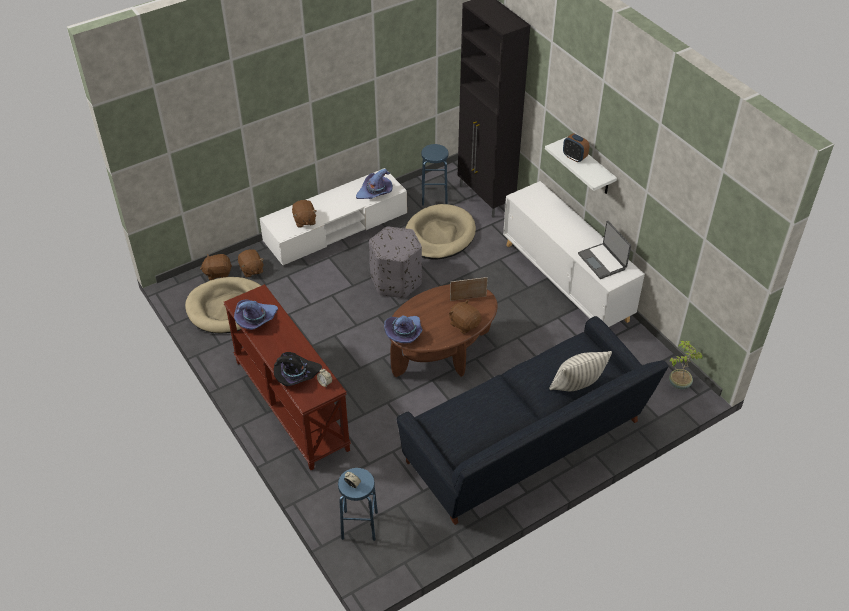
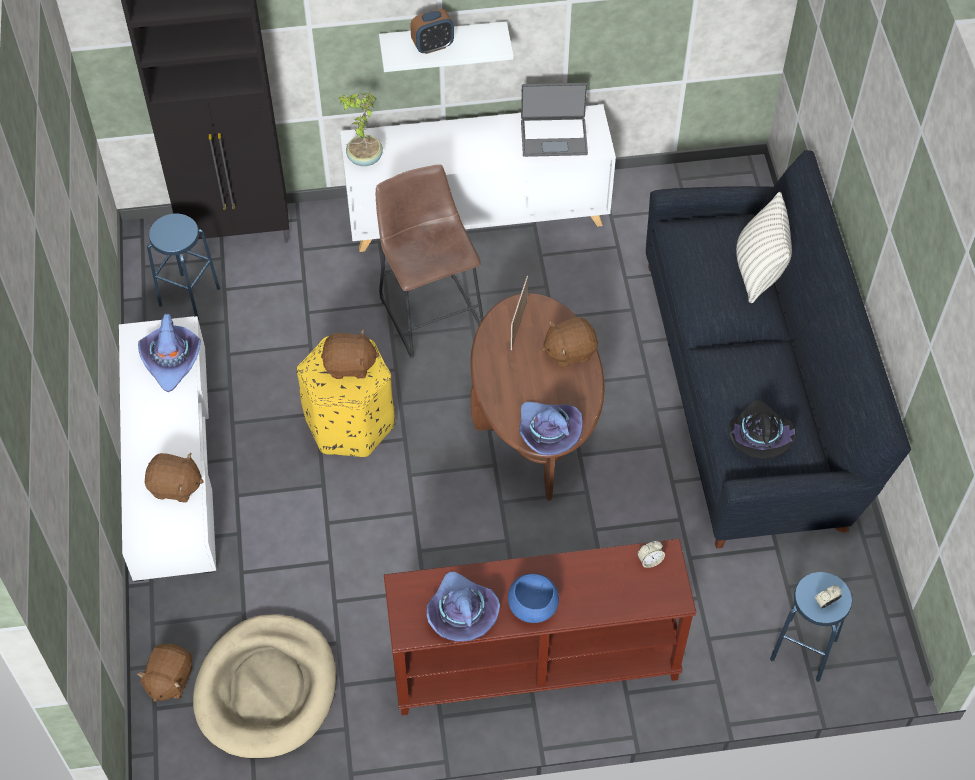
camera: 65 degrees left, 10 degrees up
(251, 270) = (194, 623): brown plush toy -> brown plush toy (349, 365)
(273, 345) = (533, 606): none -> blue bowl
(296, 374) = (614, 594): black hat -> black hat (759, 436)
(396, 281) = (350, 422): grey ottoman -> yellow ottoman
(439, 235) = (282, 325): beige dog bed -> none
(488, 285) = (430, 309): none -> brown stool
(678, 383) = (726, 182): potted plant -> potted plant (364, 158)

